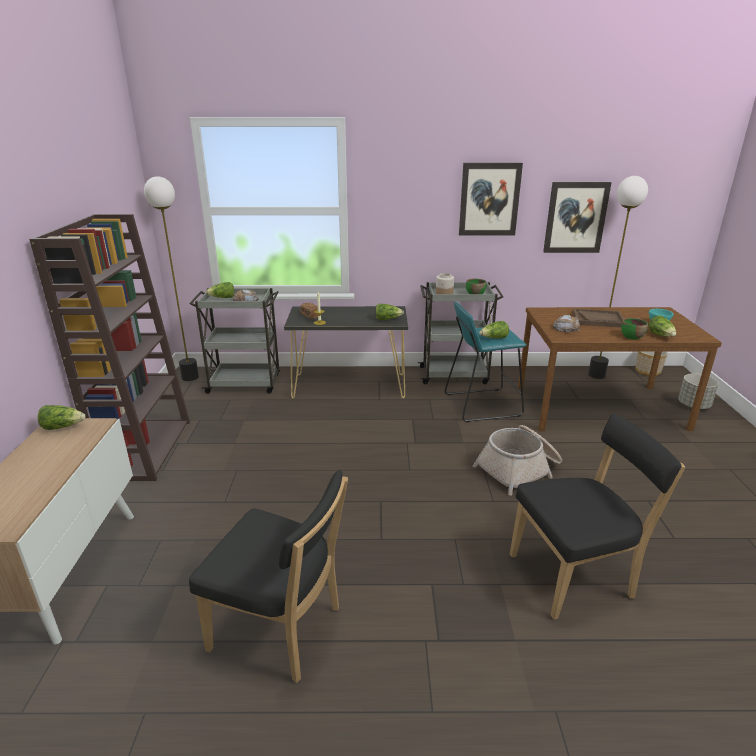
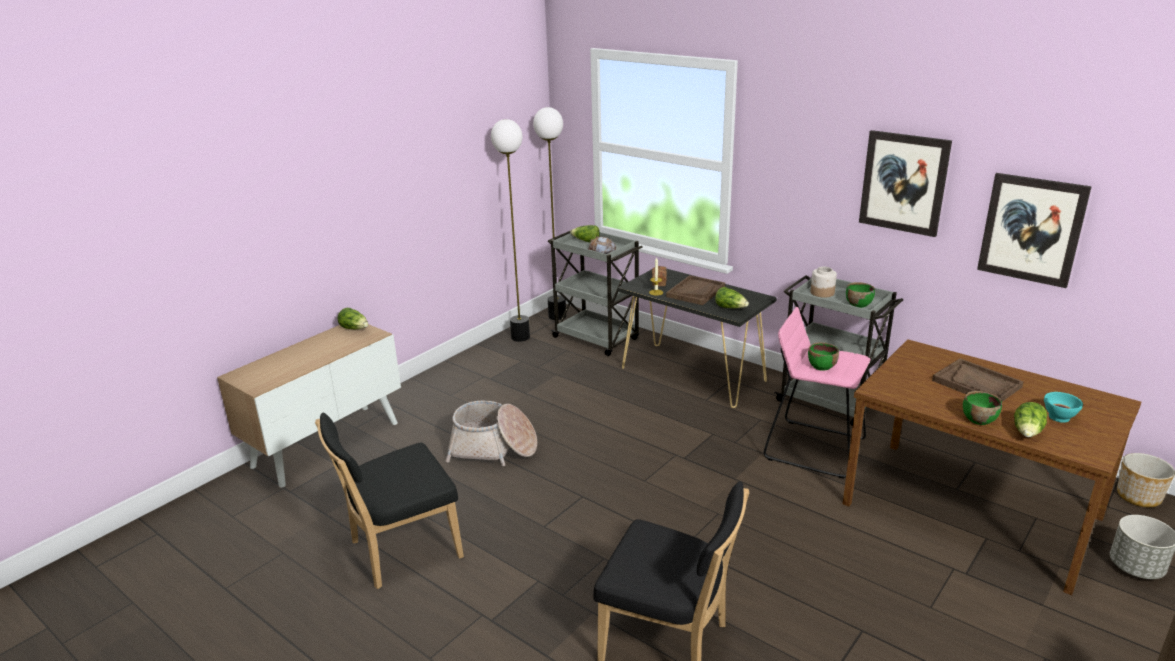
camera: 40 degrees right, 0 degrees up
(146, 448) = (457, 372): brown bookcase -> none
(281, 630) = (400, 551): black chair -> black chair turned 90 degrees clockwise
(347, 315) = (695, 292): none -> brown tray
(482, 404) = (814, 448): turquoise stool -> pink stool
(494, 338) = (821, 366): lettuce -> green bowl
(519, 469) = (757, 531): basket -> basket (493, 448)
(566, 328) = (907, 380): bread -> none
(597, 375) = (1038, 471): floor lamp -> floor lamp (520, 337)

